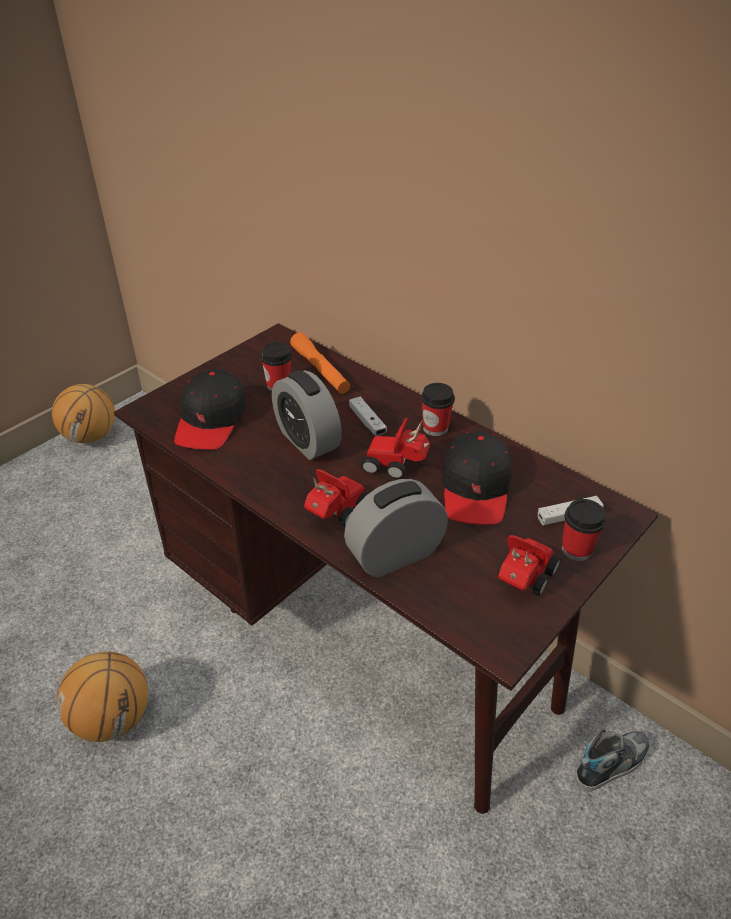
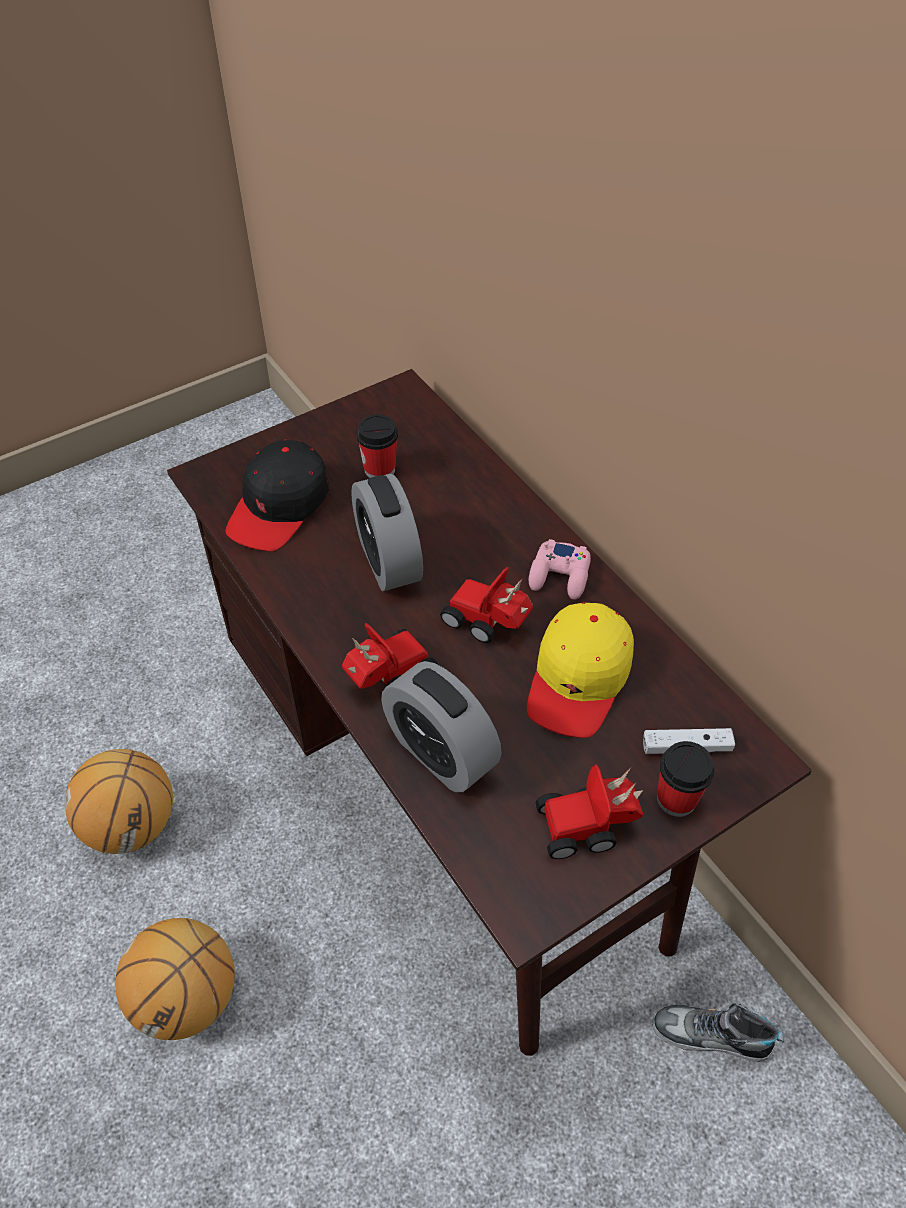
camera: 15 degrees right, 10 degrees up
(91, 436) = (192, 443): basketball -> basketball (187, 997)
(320, 370) = (441, 455): orange flashlight -> none
(367, 422) = (474, 548): white game controller -> none
(395, 555) = (440, 753): alarm clock -> alarm clock turned 120 degrees counterclockwise
(435, 428) = (560, 575): cup -> pink game controller
(476, 488) = (579, 679): black cap -> yellow cap
(522, 580) = (588, 826): toy car -> toy car turned 150 degrees counterclockwise
(611, 763) = (711, 1036): shoe -> shoe turned 150 degrees counterclockwise

